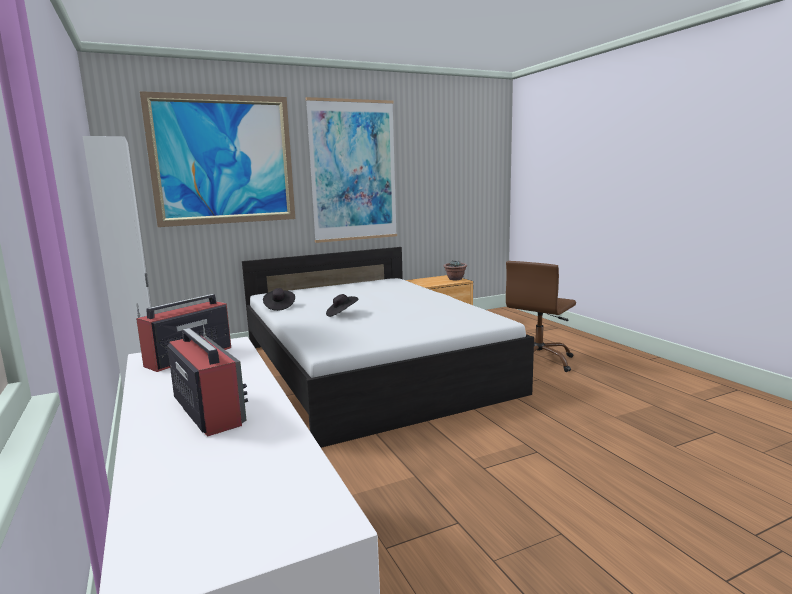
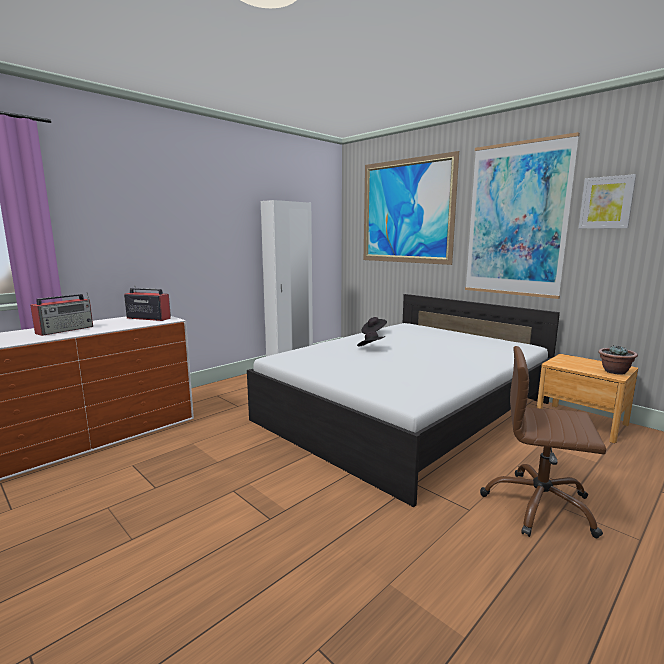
camera: 70 degrees right, 0 degrees up
(415, 158) = (606, 202): none -> picture

